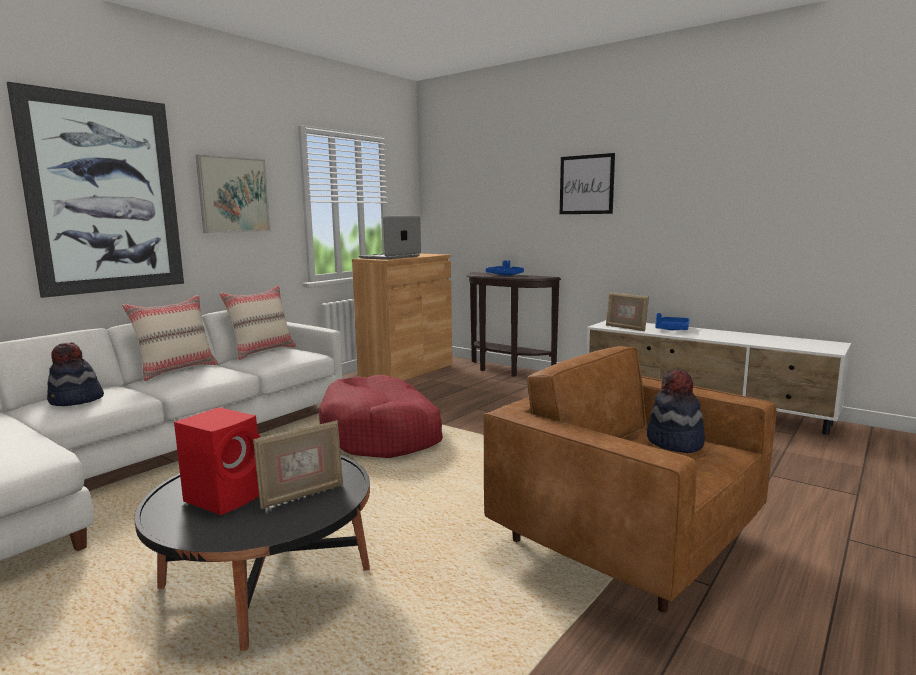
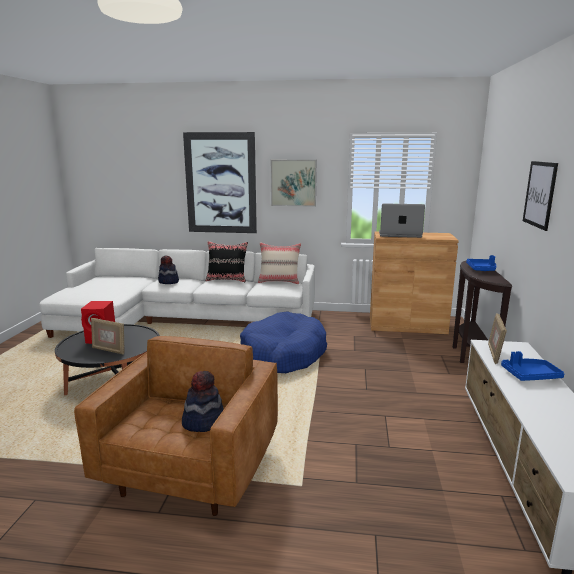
camera: 60 degrees right, 5 degrees up
(177, 370) = (227, 280): beige pillow -> black pillow
(382, 434) = (283, 355): red dog bed -> blue dog bed

